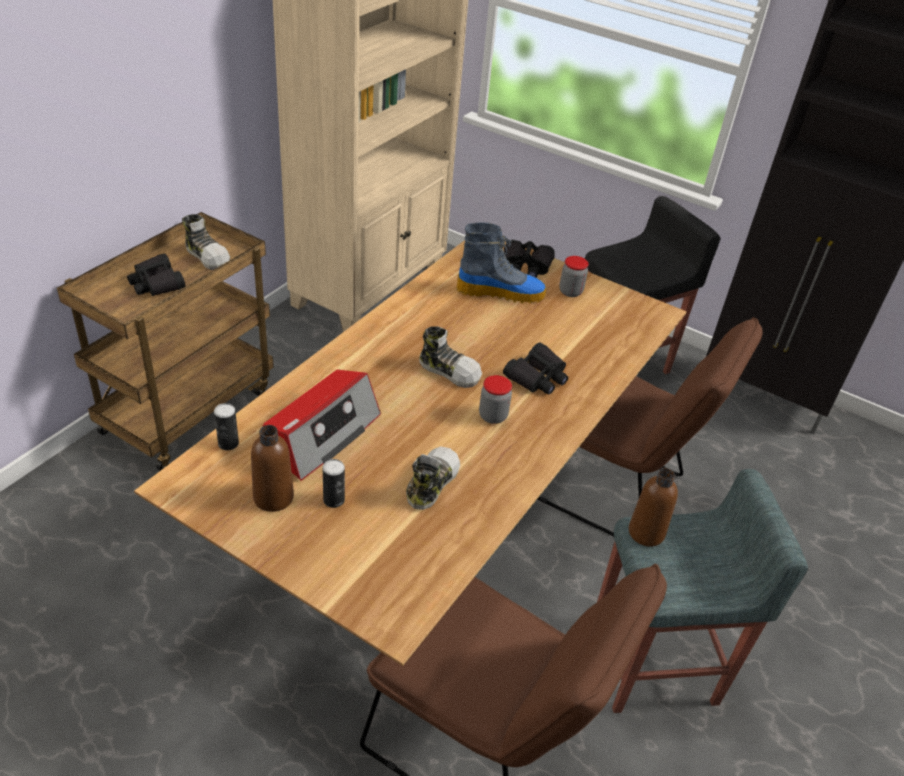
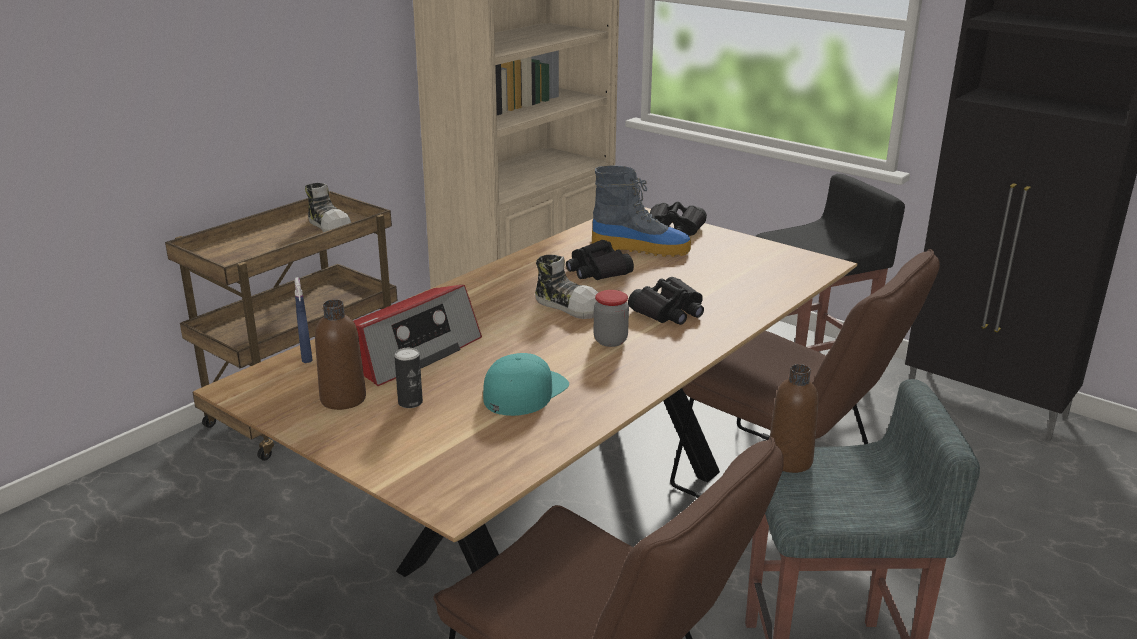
camera: 10 degrees right, 15 degrees down
(156, 283) = (270, 245): black binoculars -> black binoculars (597, 270)
(228, 443) = (306, 357): can -> blue spray bottle
(430, 483) = (525, 392): shoe -> turquoise cap
(570, 292) = (721, 248): jar -> none

